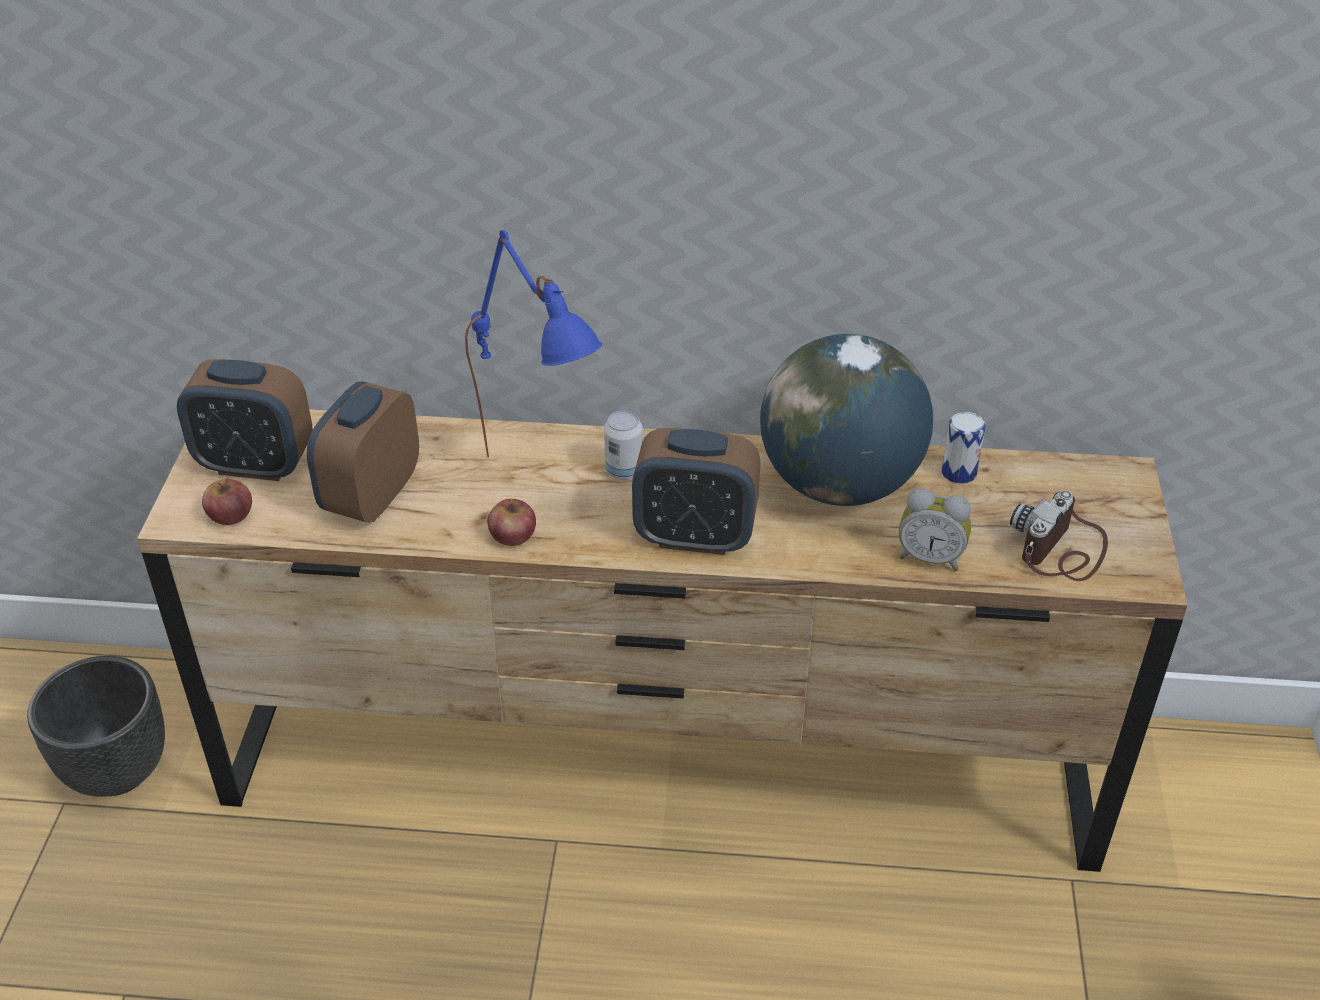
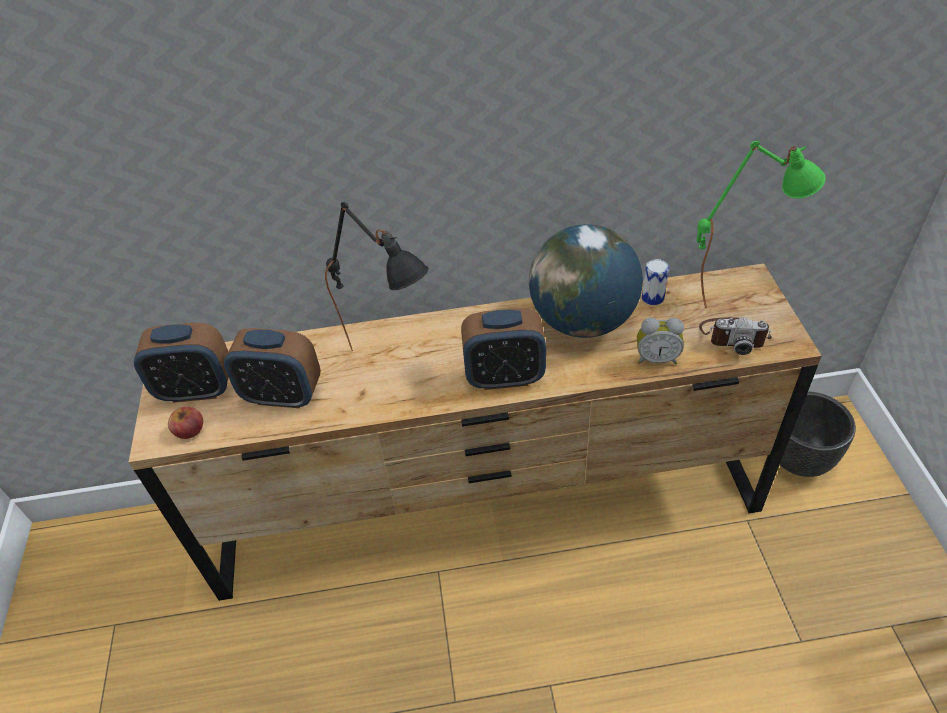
camera: 10 degrees left, 5 degrees up
(117, 771) = (144, 593): black planter -> black planter (797, 460)
(371, 496) = (283, 395): alarm clock -> alarm clock turned 90 degrees counterclockwise
(513, 535) = (386, 402): apple -> none
(540, 477) = (391, 357): blue table lamp -> black table lamp
(624, 471) = (444, 341): can -> none
(1061, 550) = (733, 336): camera -> camera turned 105 degrees counterclockwise
(1092, 488) = (736, 291): none -> green table lamp

